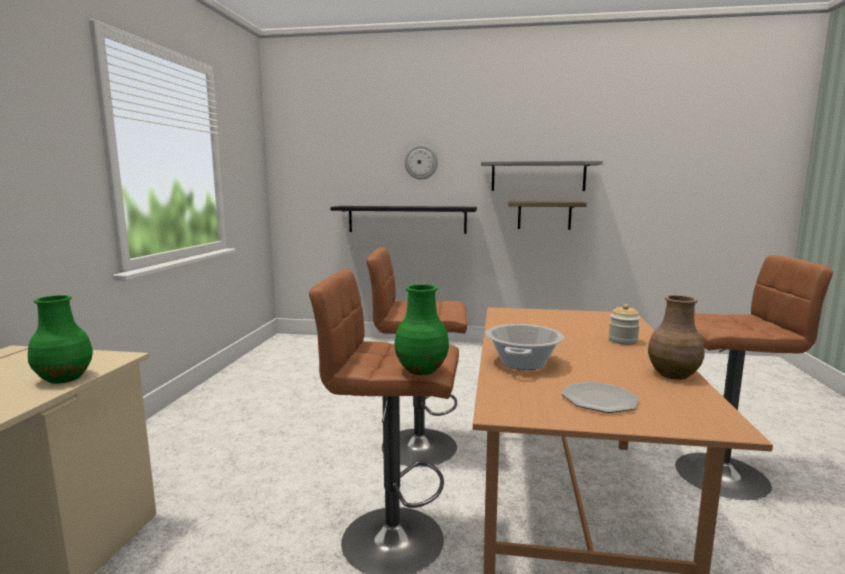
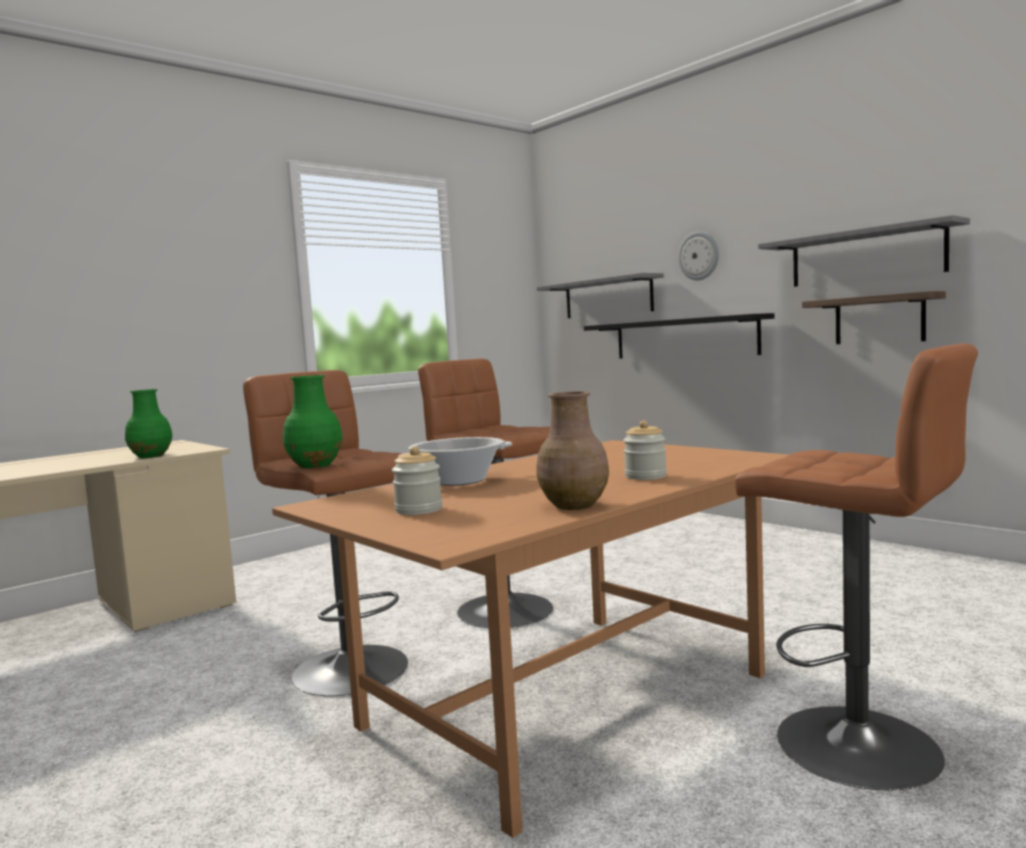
camera: 40 degrees right, 5 degrees down
(339, 184) = (608, 297): none -> grey shelf
(599, 399) = (418, 510): plate -> jar

